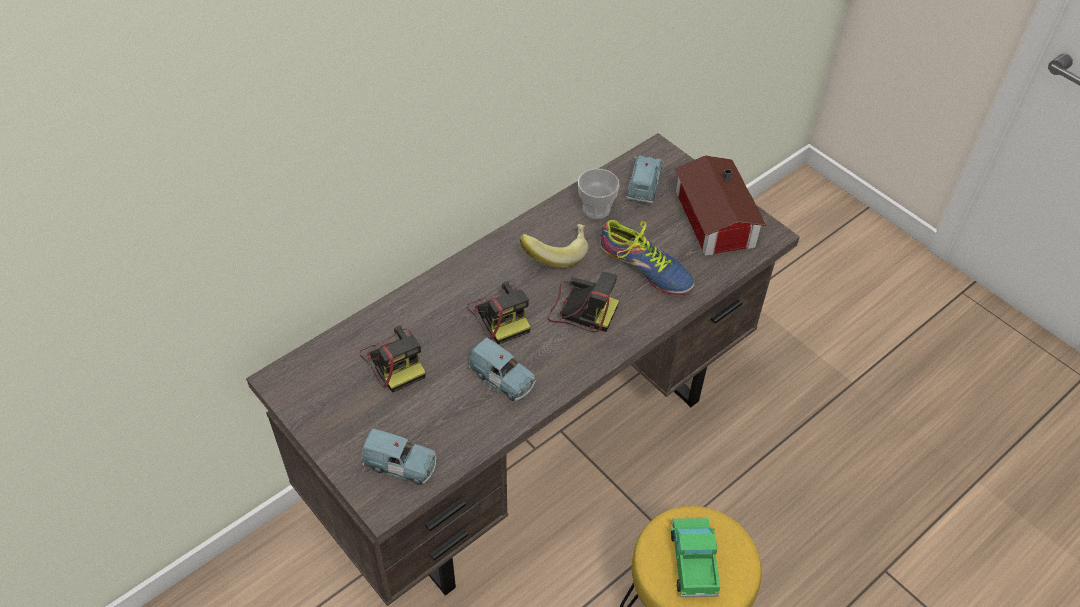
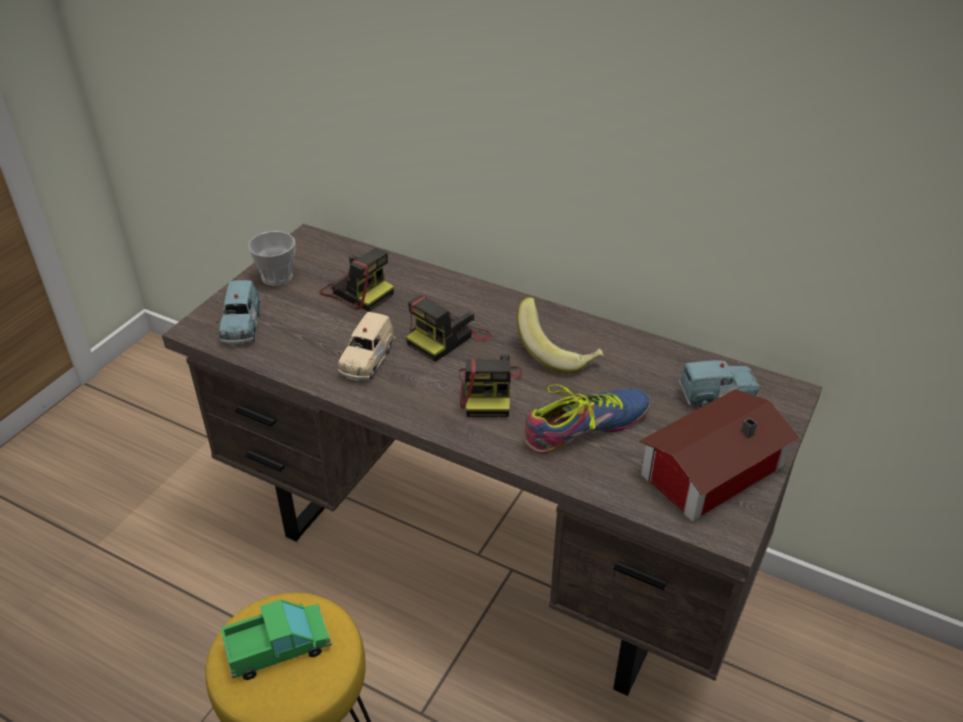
camera: 70 degrees right, 10 degrees down
(395, 361) = (357, 290): camera -> camera turned 90 degrees counterclockwise
(503, 379) = (366, 361): blue toy car -> beige toy car
(596, 209) = (648, 366): cup -> cup (277, 277)
(645, 267) = (585, 427): shoe -> shoe turned 135 degrees counterclockwise

